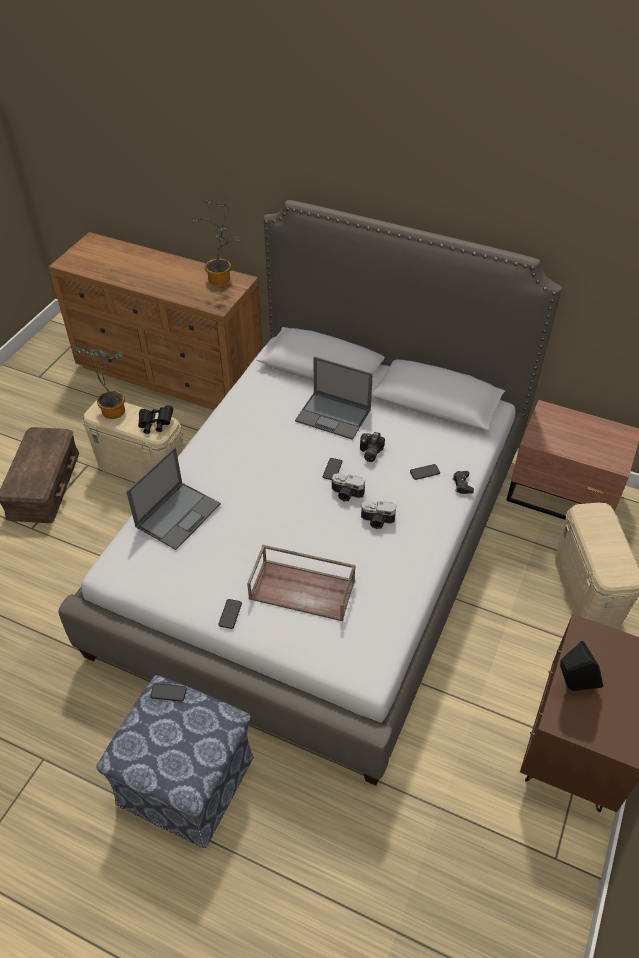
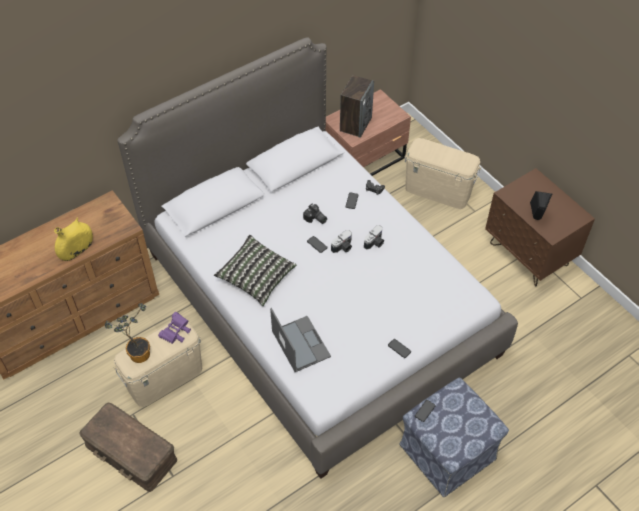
camera: 60 degrees left, 5 degrees up
(155, 424) = (176, 333): black binoculars -> purple binoculars
(166, 289) = (77, 250): none -> yellow vase
(222, 280) = (97, 212): potted plant -> none
(248, 440) = (256, 277): none -> pillow
(303, 589) = (403, 303): brown tray -> none
(334, 415) = (268, 221): laptop -> none
(559, 431) = (355, 124): none -> speaker

